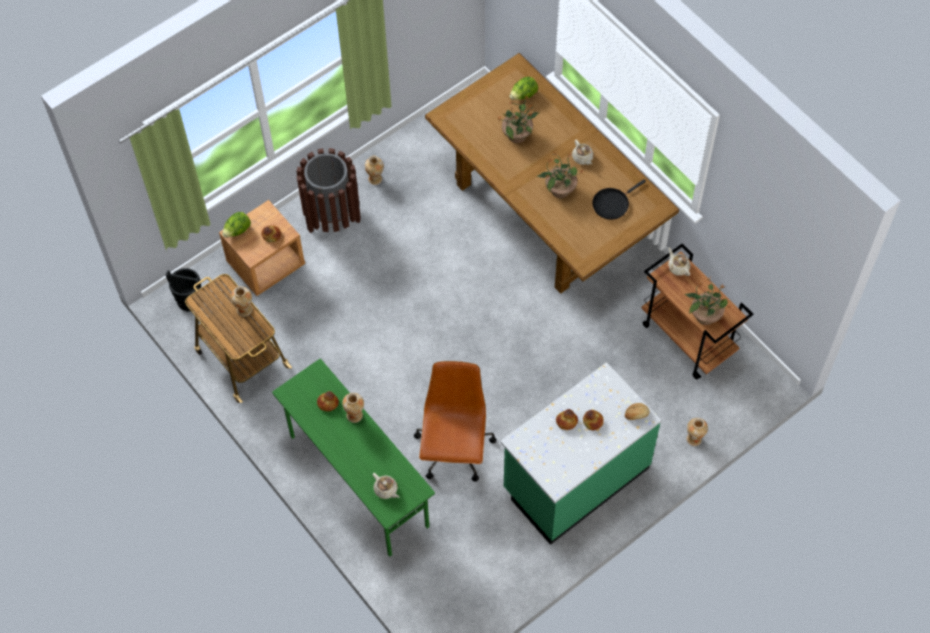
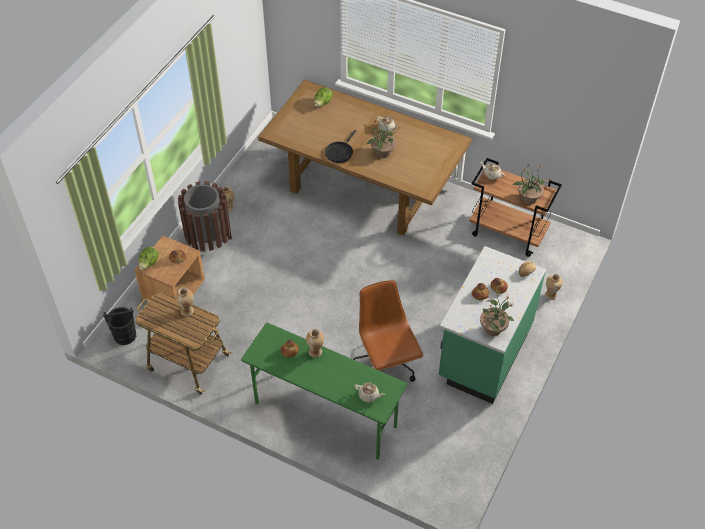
camera: 25 degrees left, 10 degrees down
(517, 135) = (332, 128): potted plant -> potted plant (493, 328)
(612, 203) = (424, 149): black frying pan -> black frying pan (340, 152)

